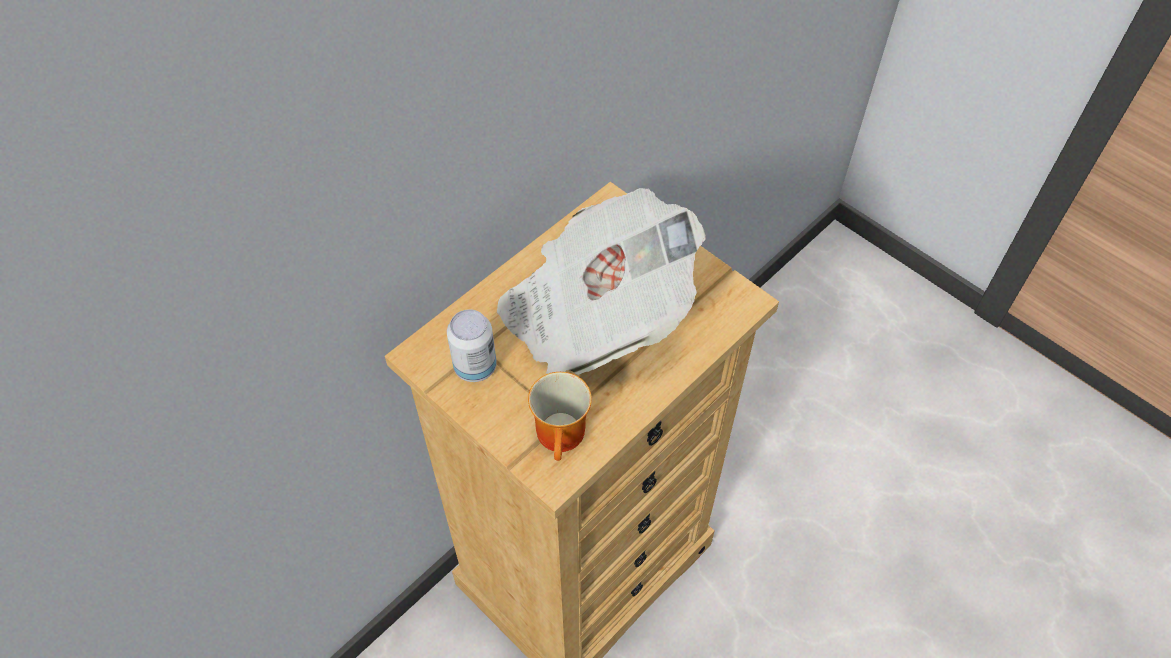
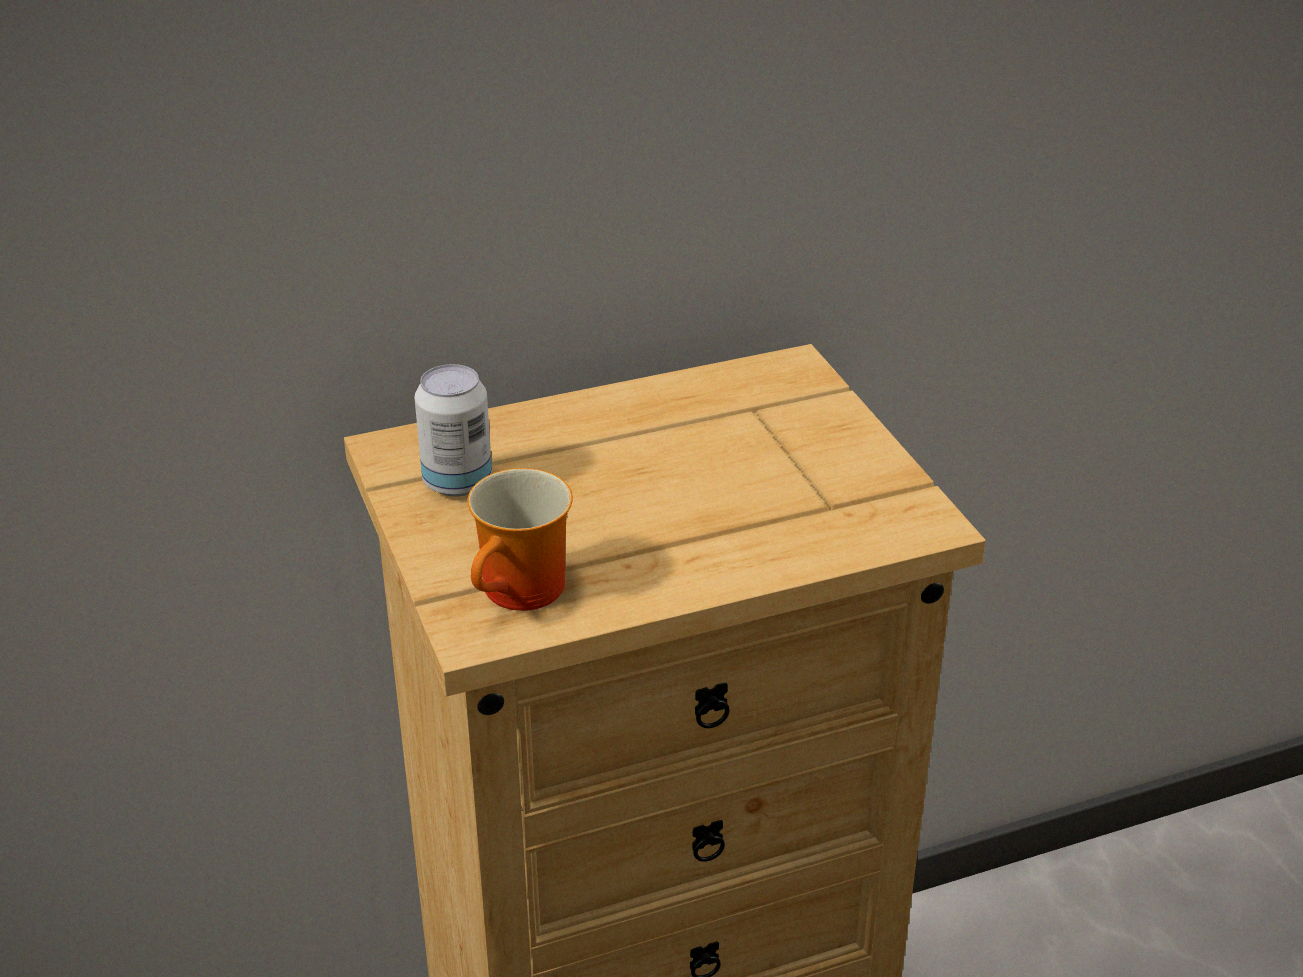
camera: 25 degrees right, 20 degrees down
(595, 314) = (678, 475): newspaper -> none

